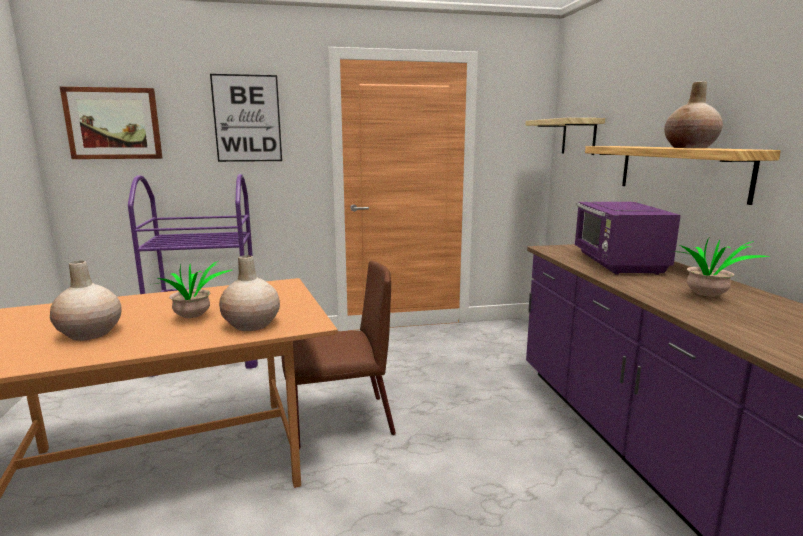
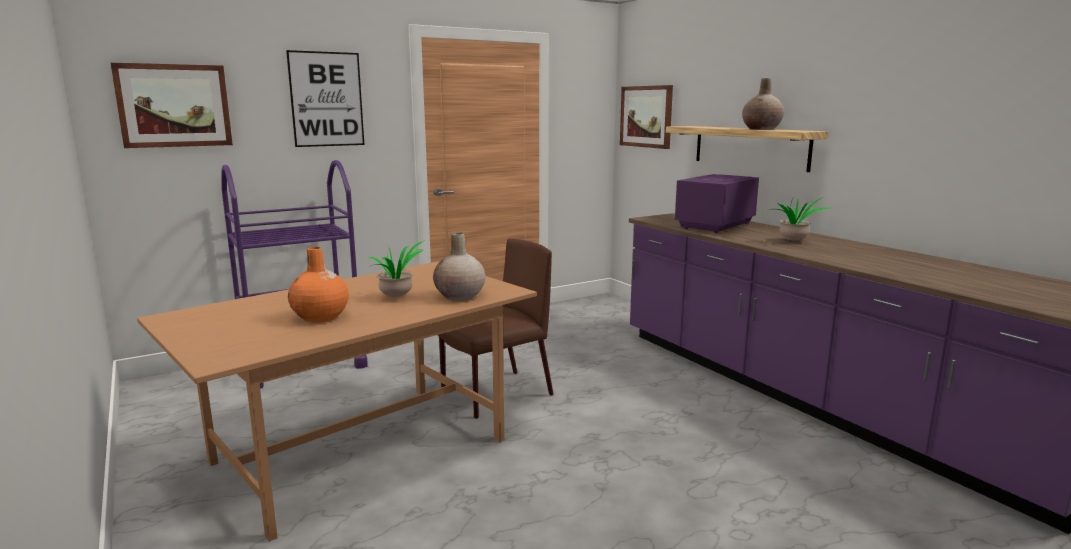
camera: 20 degrees left, 0 degrees up
(90, 334) = (320, 317): beige vase -> orange vase
(579, 137) = (646, 116): shelf -> picture
(617, 264) = (714, 225): purple microwave -> purple microwave turned 60 degrees clockwise

